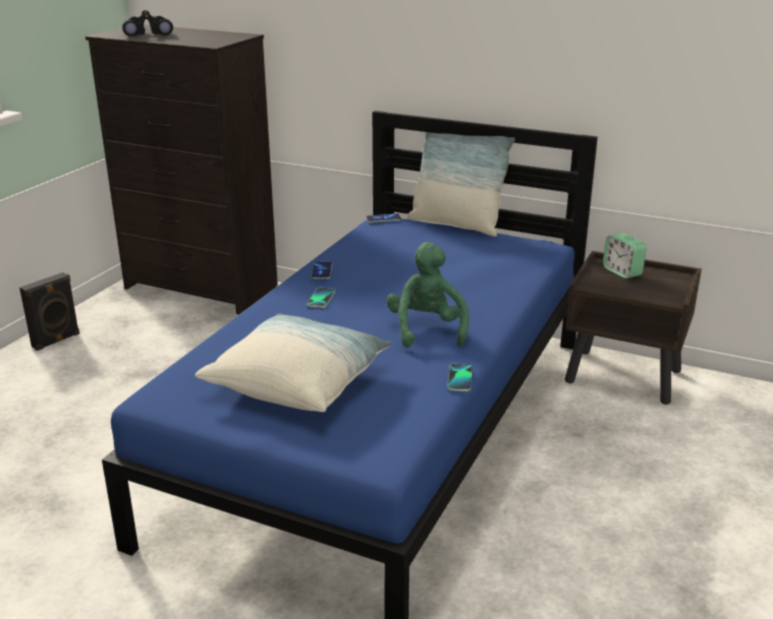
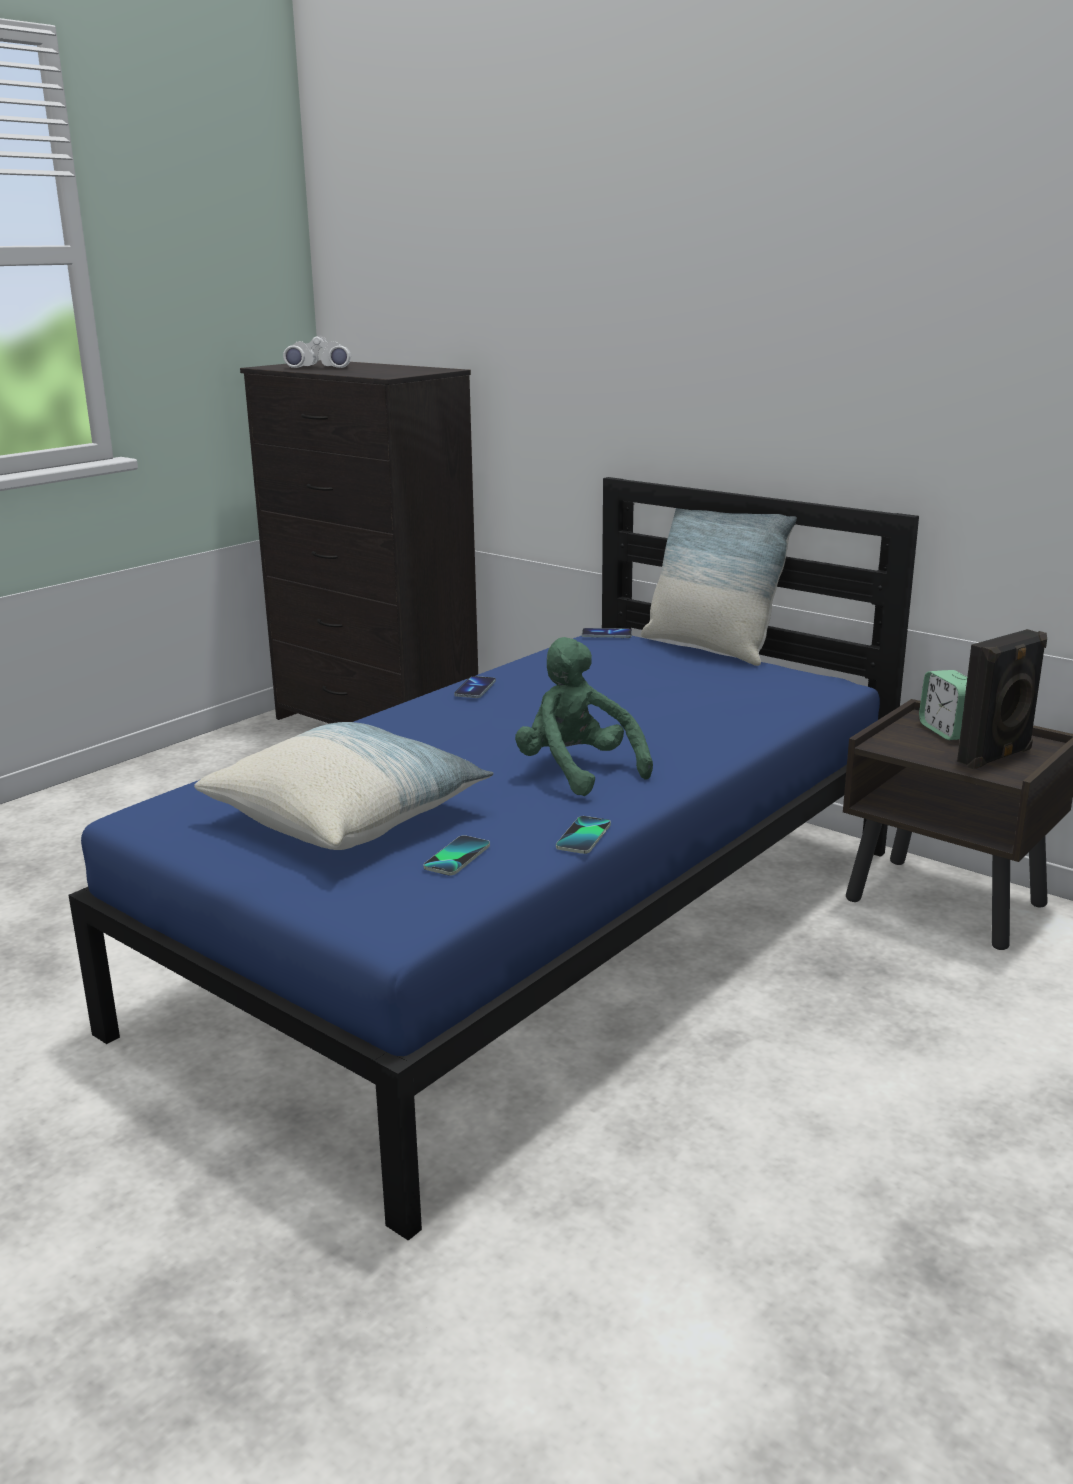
camera: 15 degrees right, 5 degrees down
(56, 341) = (158, 772): black speaker -> black speaker (996, 757)
(148, 34) = (320, 367): black binoculars -> white binoculars
(321, 298) = (451, 720): phone -> phone (457, 857)
(426, 329) = (577, 771): green plush toy -> green plush toy turned 45 degrees counterclockwise

